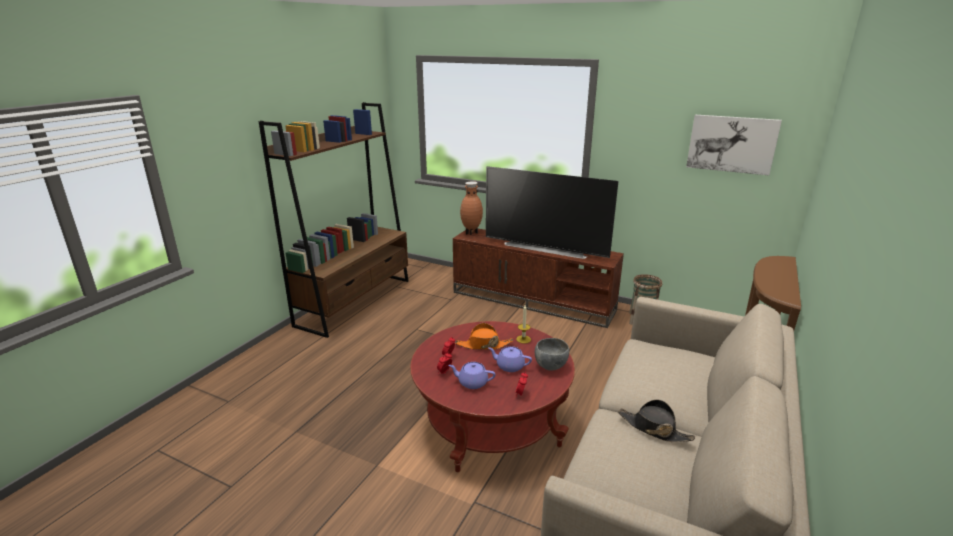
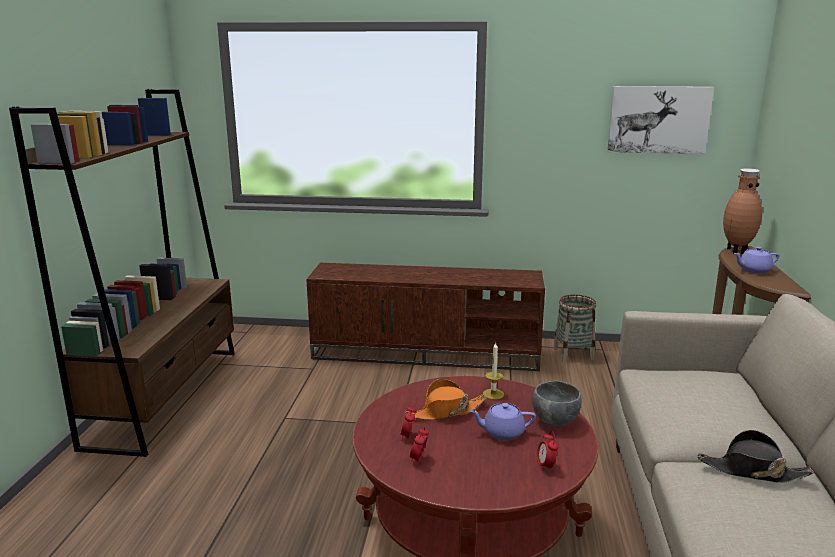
camera: 20 degrees left, 5 degrees down
(471, 232) = (328, 269): brown vase -> brown vase (736, 251)
(472, 382) = (468, 466): purple teapot -> purple teapot (753, 270)
(546, 248) = (443, 275): television -> none

